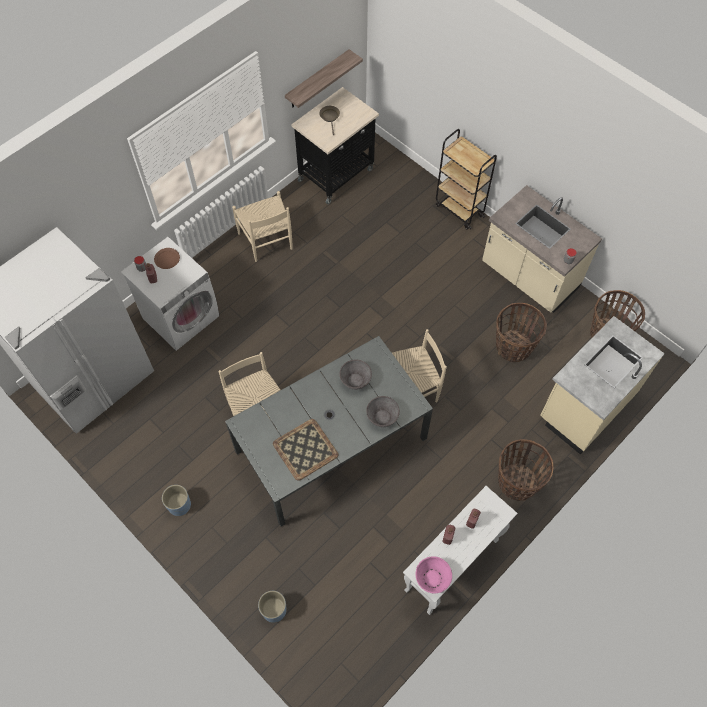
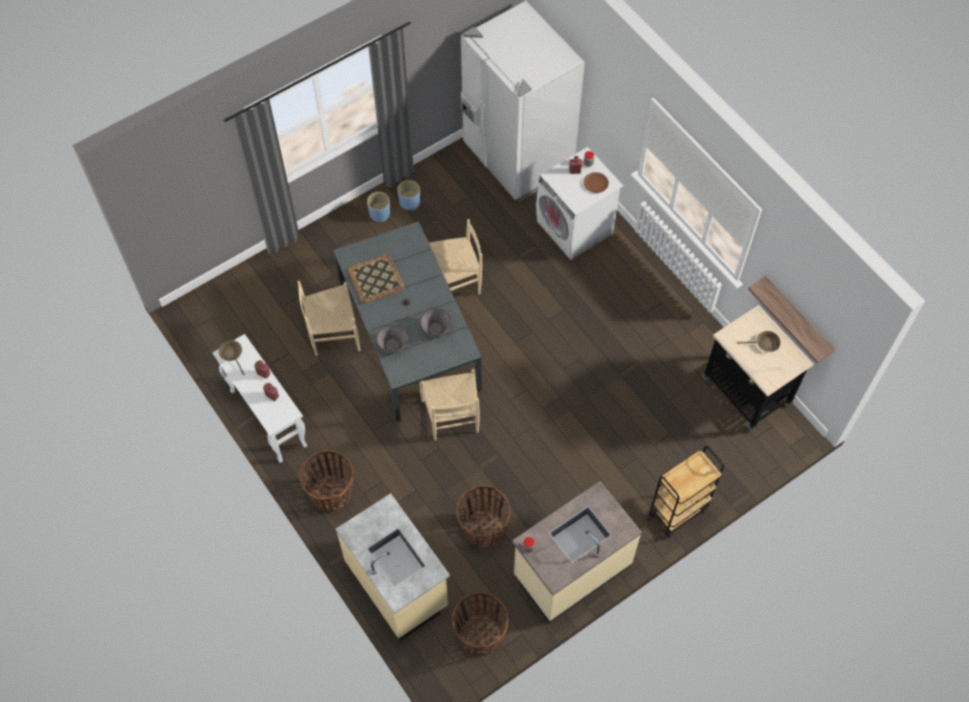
camera: 100 degrees right, 0 degrees up
(267, 241) = (658, 312): beige chair -> beige chair (333, 333)
(274, 610) = (269, 274): blue planter -> blue planter (410, 202)
(432, 578) = (232, 354): pink bowl -> brown frying pan

